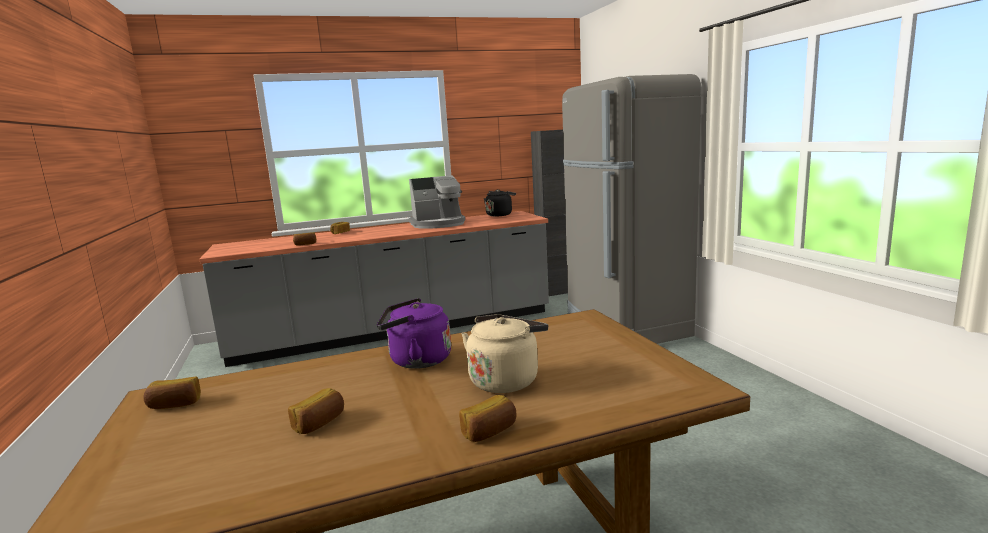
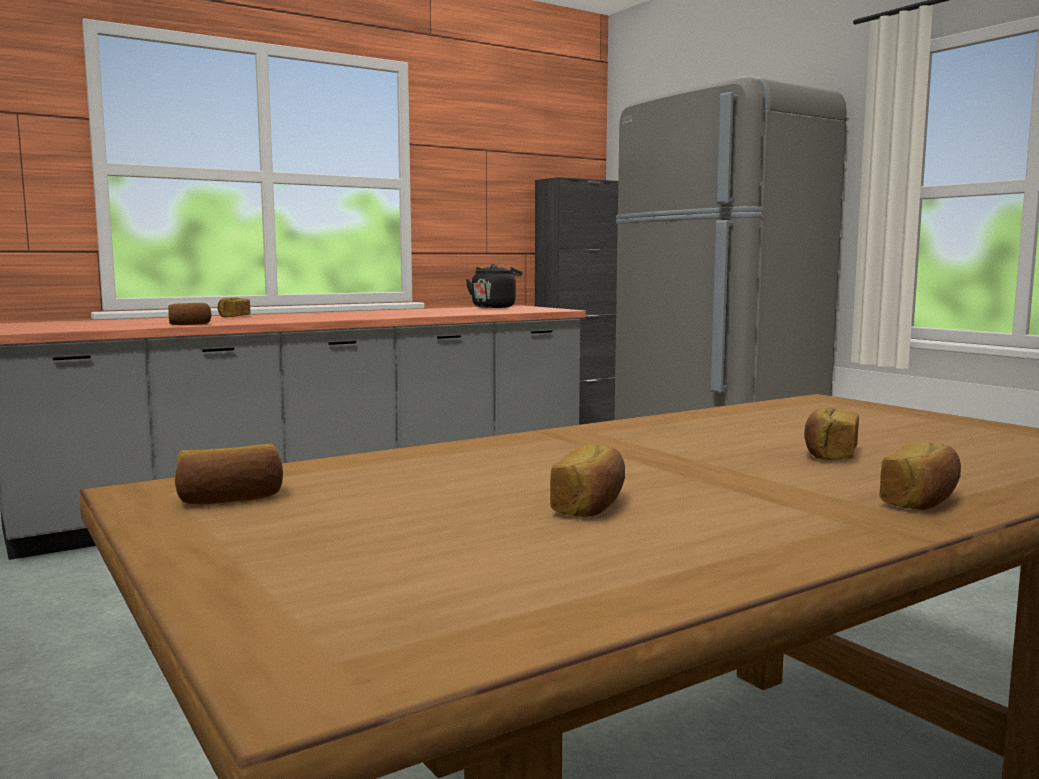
camera: 15 degrees left, 5 degrees down
(416, 361) = (629, 441): purple kettle -> none
(438, 224) = (405, 312): coffee machine -> none
(506, 380) = (829, 454): beige kettle -> bread

